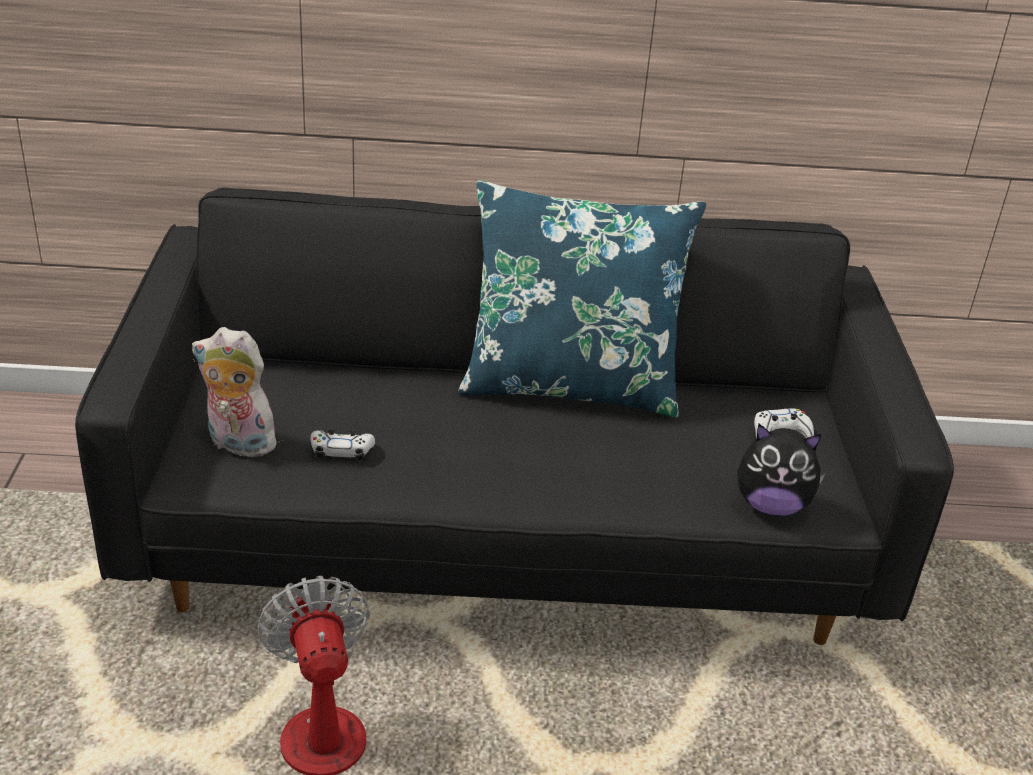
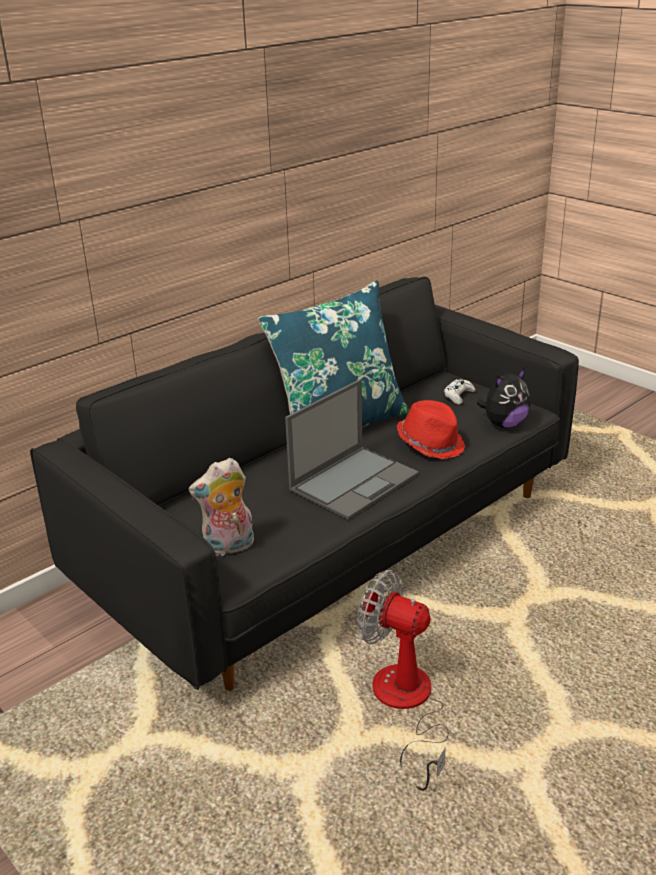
camera: 40 degrees left, 5 degrees down
(342, 450) = (289, 516): white game controller -> none
(470, 458) = (355, 481): none -> laptop
(632, 470) = (431, 443): none -> red hat

